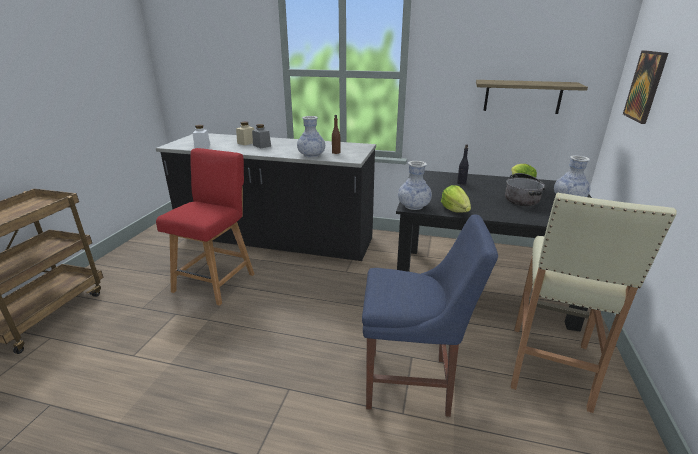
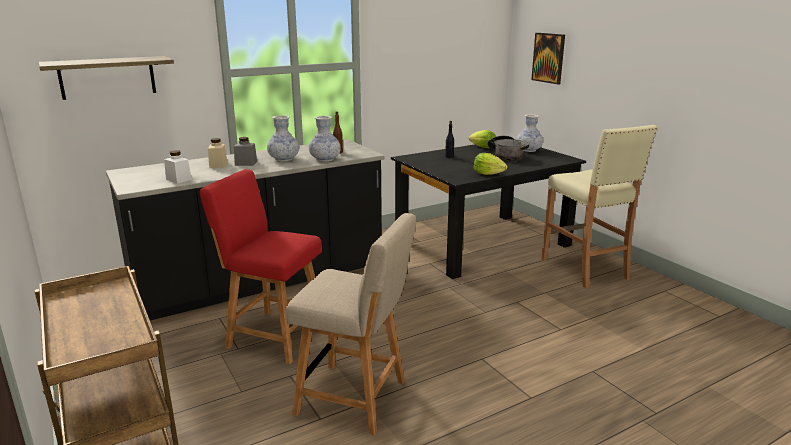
camera: 45 degrees left, 5 degrees down
(170, 357) = (356, 399): none -> beige chair
(217, 280) = (273, 335): red chair -> red chair turned 45 degrees counterclockwise
(412, 383) = (540, 313): blue chair -> none
(413, 206) = (458, 179): vase -> vase (283, 159)
(522, 96) = (453, 74): shelf -> shelf (107, 77)

